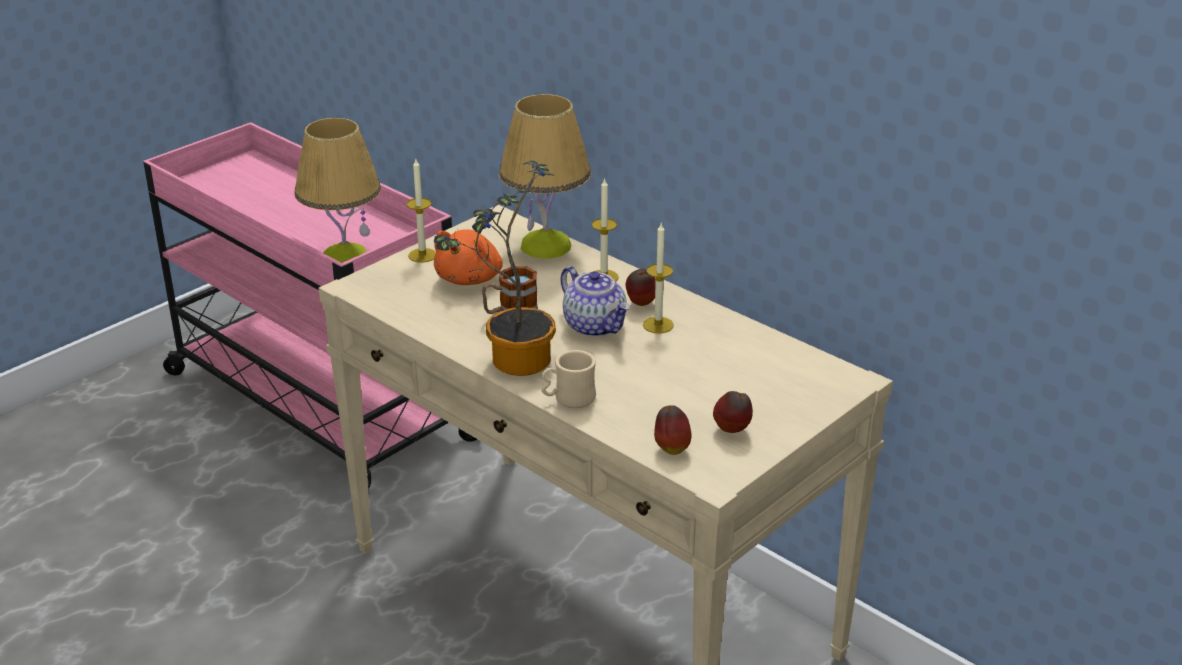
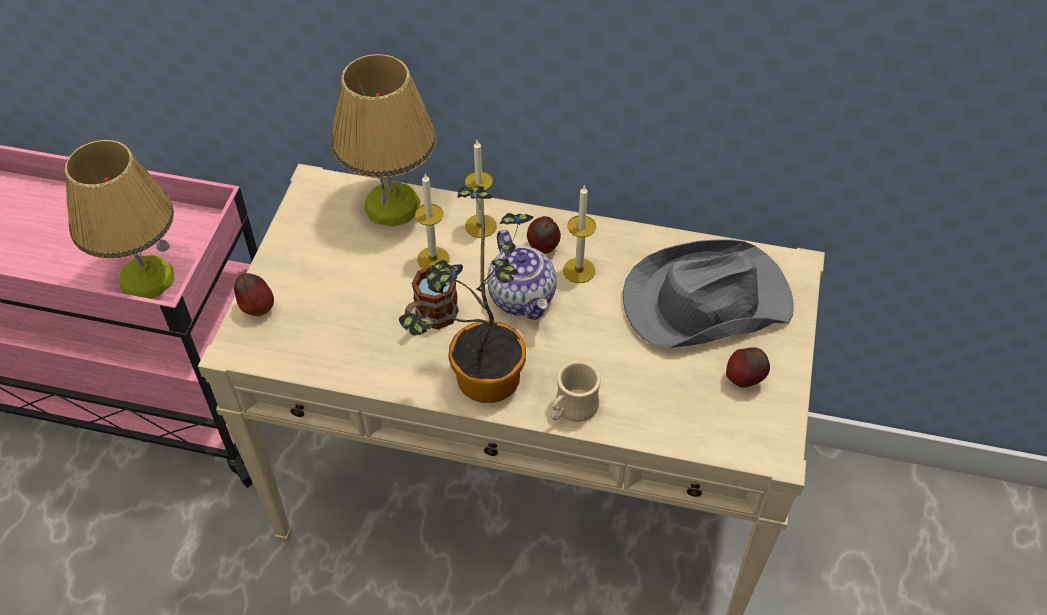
camera: 30 degrees left, 20 degrees up
(422, 255) = (275, 270): candle -> candle (433, 259)
(470, 278) = (351, 283): orange plush toy -> none
(595, 326) = (523, 297): teapot -> teapot turned 45 degrees clockwise
(671, 449) = (710, 430): apple -> apple (257, 308)
(747, 375) = (704, 301): none -> grey hat

